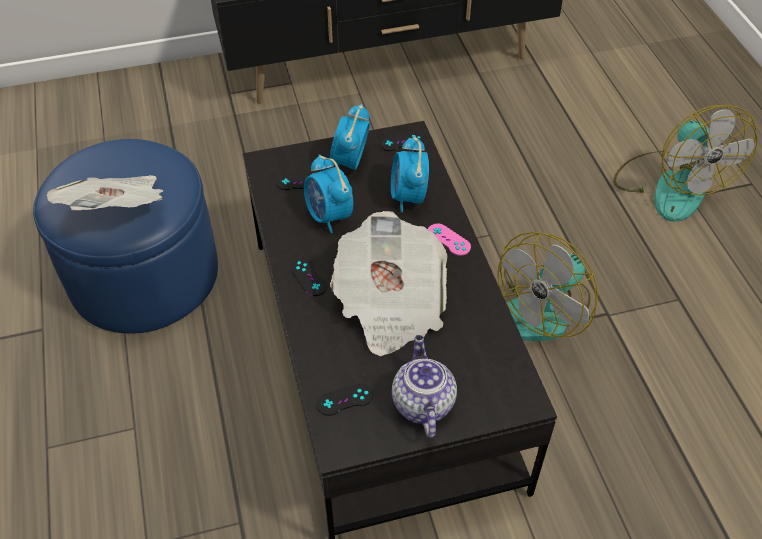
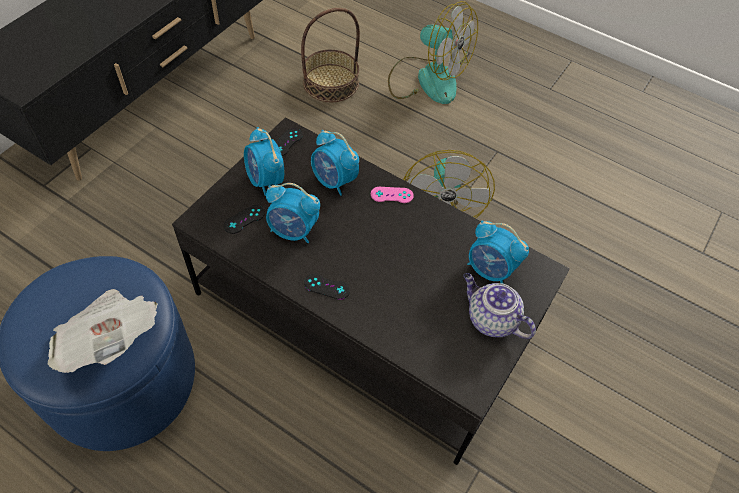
camera: 45 degrees left, 5 degrees up
(345, 400) = (443, 355): black game controller -> none
(390, 304) = (402, 267): newspaper -> none
(470, 362) = (490, 270): none -> alarm clock
(559, 136) = (330, 83): none -> basket

